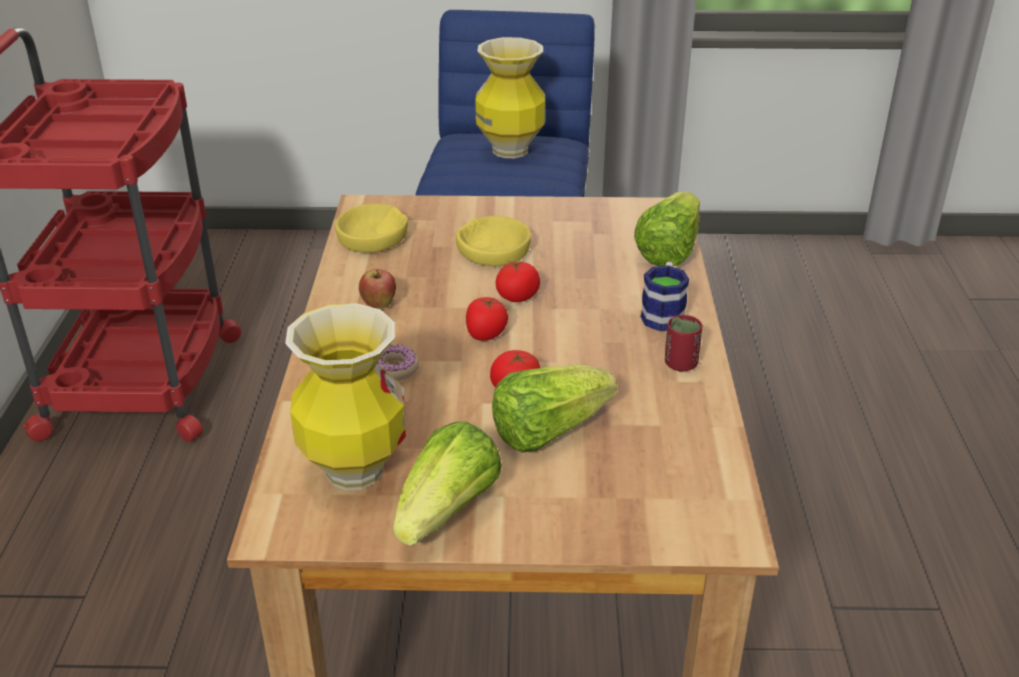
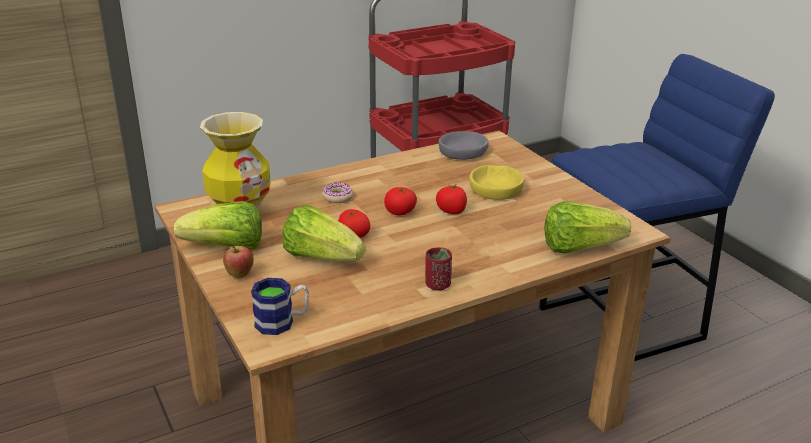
camera: 60 degrees right, 5 degrees down
(372, 237) = (463, 152): yellow bowl -> grey bowl
(379, 306) = (394, 175): apple -> apple (240, 275)
(510, 150) = (642, 162): vase -> none
(663, 313) = (492, 264): mug -> mug (282, 322)

